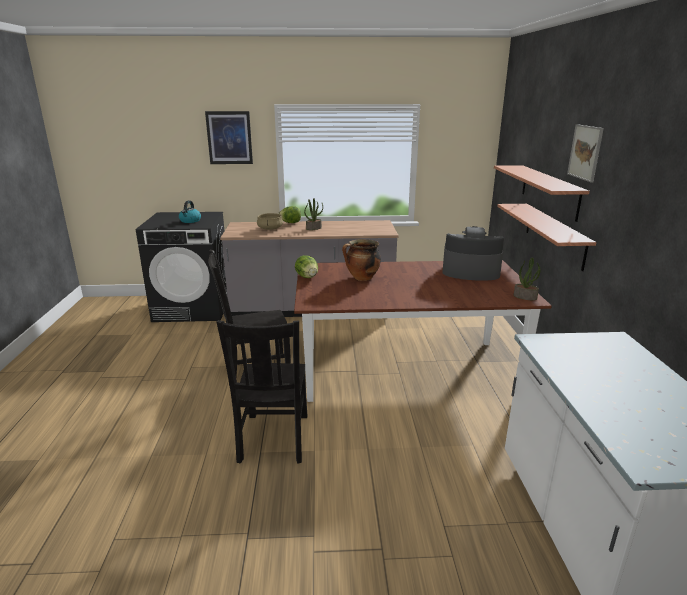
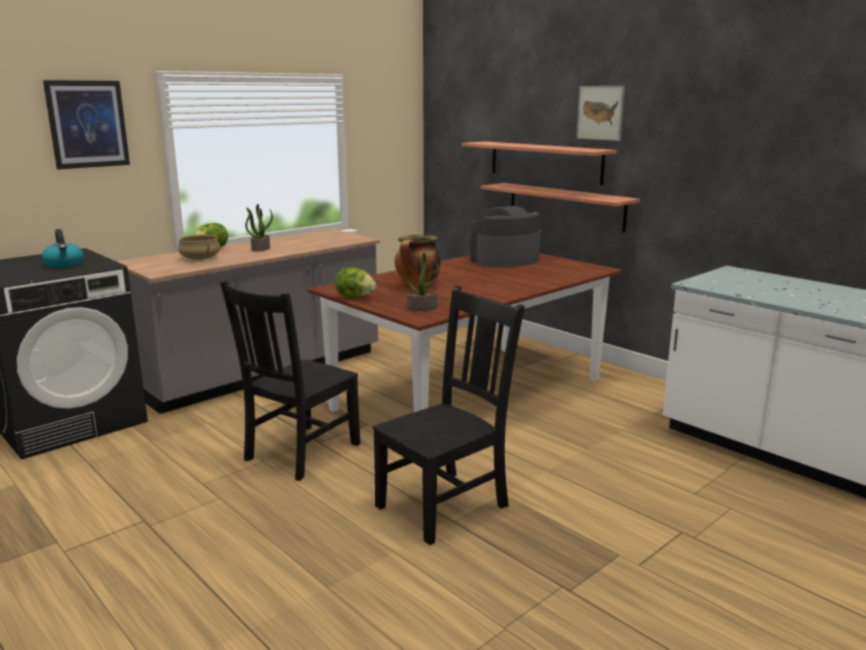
camera: 40 degrees left, 5 degrees down
(273, 440) = (446, 504): black chair -> black chair turned 90 degrees counterclockwise
(525, 297) = (591, 268): potted plant -> potted plant (422, 308)

